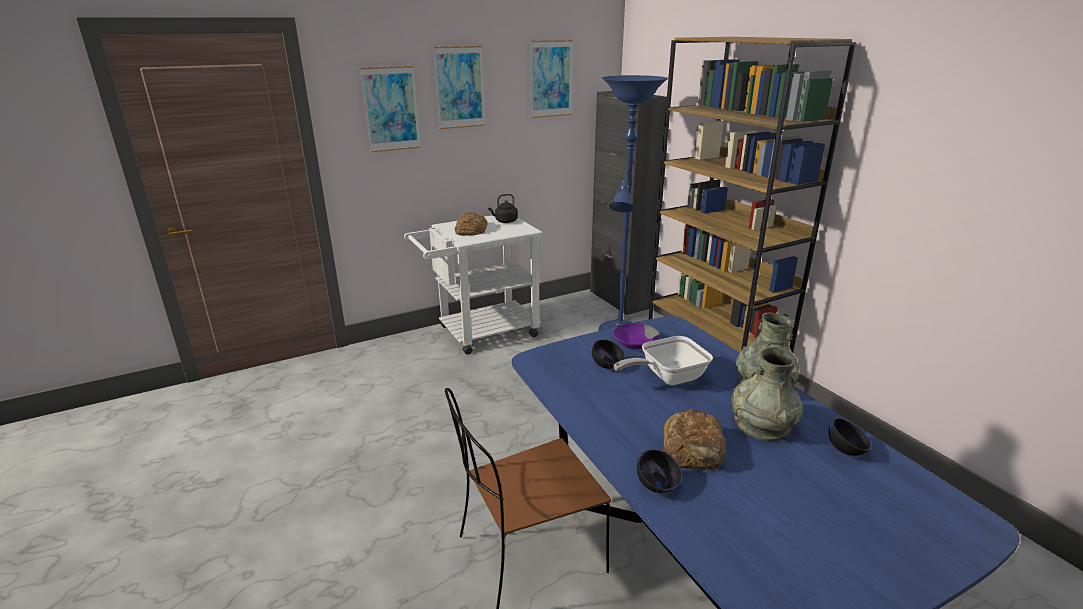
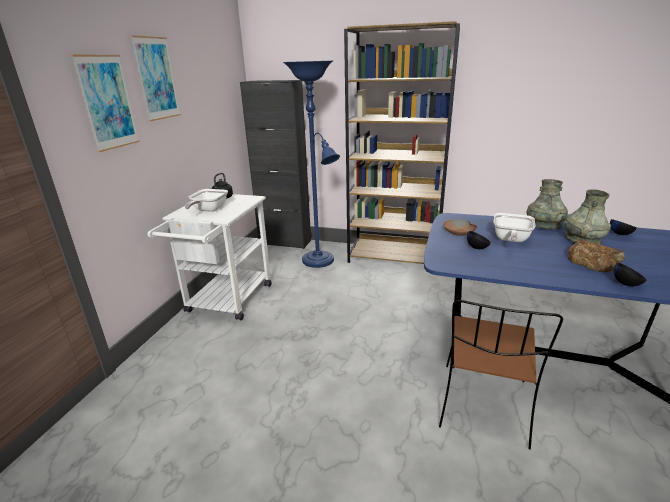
camera: 45 degrees left, 0 degrees up
(470, 229) = (208, 210): bread -> frying pan
(550, 79) = (211, 71): picture -> none
(634, 343) = (459, 232): purple bowl -> brown bowl

